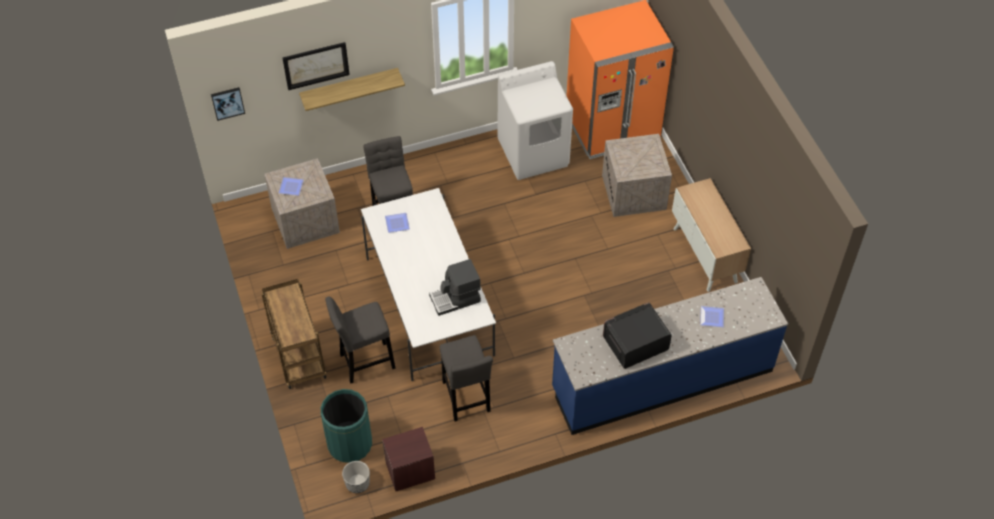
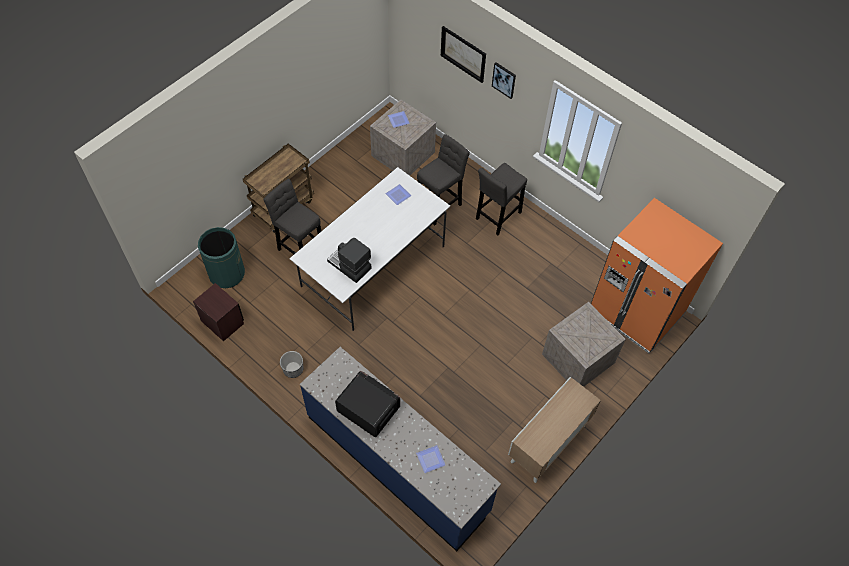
camera: 60 degrees right, 5 degrees up
(227, 103) = (403, 28): picture -> picture (504, 80)
(349, 87) = (481, 94): shelf -> none
(357, 483) = (196, 294): planter -> planter (293, 369)
(466, 399) = (303, 329): grey stool -> grey stool (497, 217)
(533, 153) = (567, 267): white washing machine -> none

